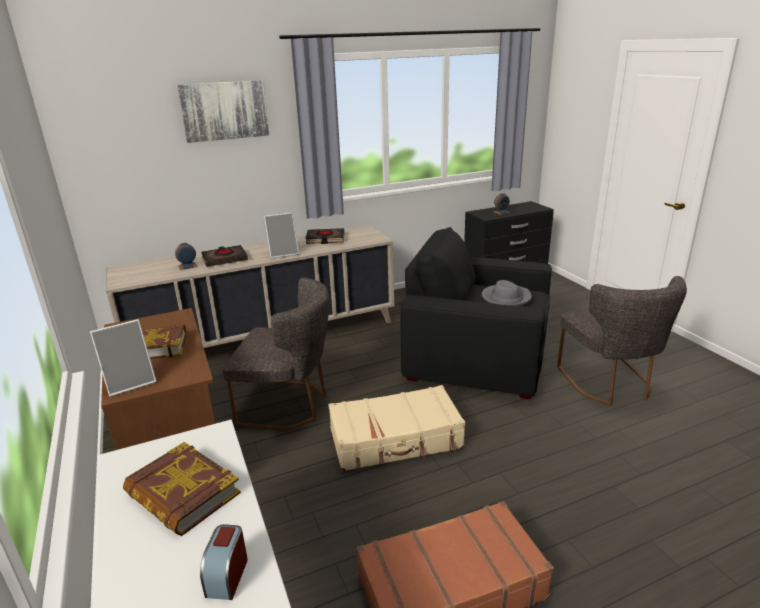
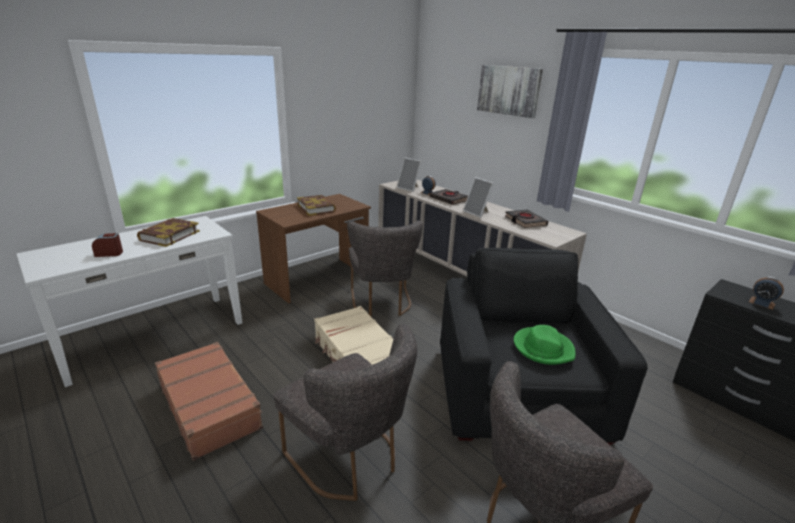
camera: 70 degrees right, 0 degrees up
(131, 382) = (278, 211): picture frame -> picture frame (409, 188)
(506, 298) = (543, 348): grey hat -> green hat
(549, 466) = (350, 459): none -> grey chair

